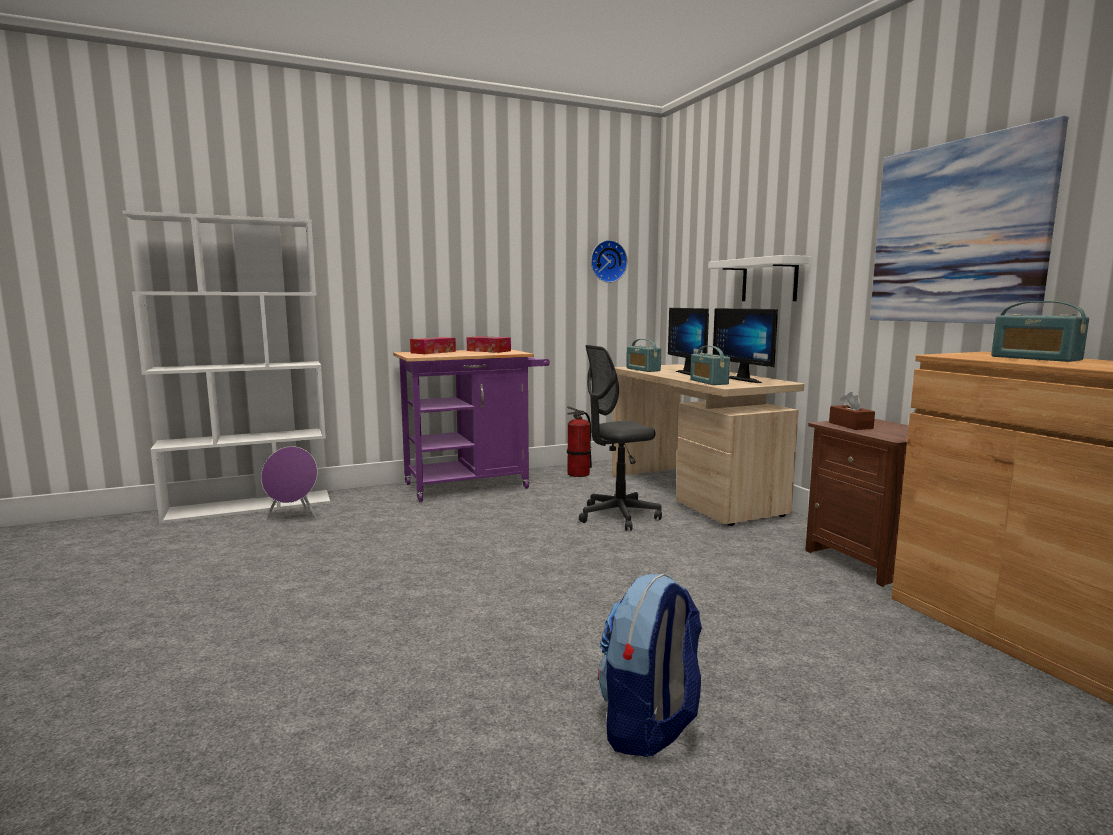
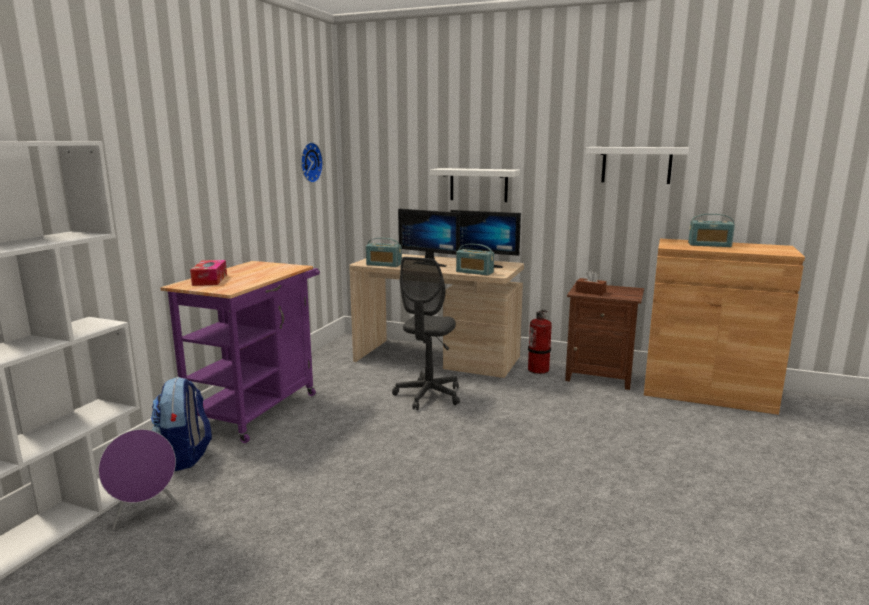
camera: 45 degrees left, 5 degrees up
(488, 351) = (254, 268): tissue box -> none
(579, 474) = (326, 368): fire extinguisher -> fire extinguisher (538, 369)
(649, 725) = (695, 518): backpack -> backpack (185, 457)
(957, 233) = (636, 165): picture -> white shelf

